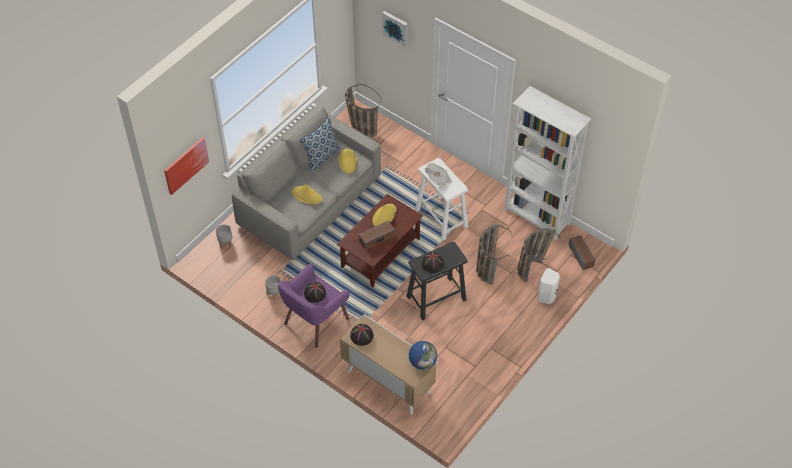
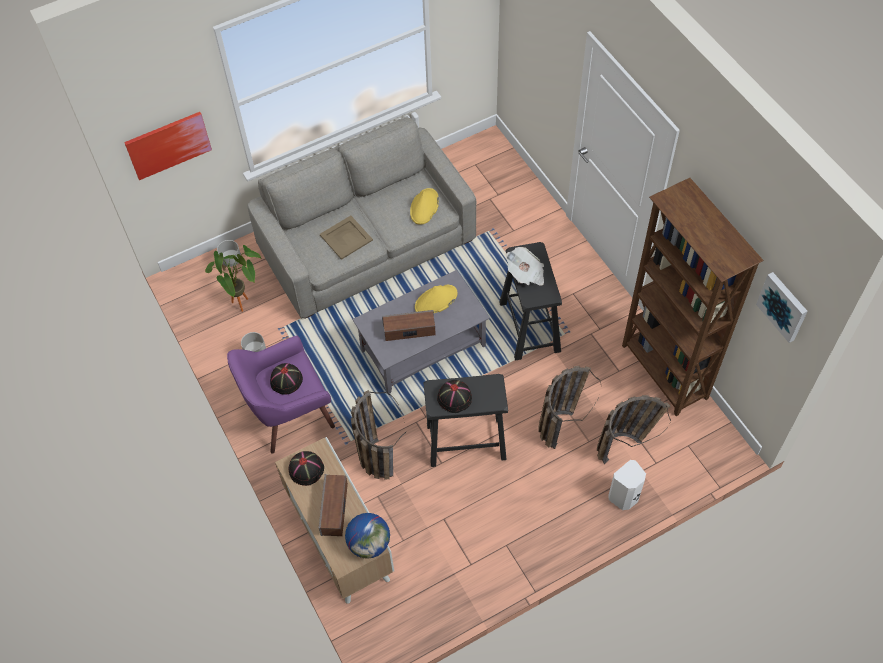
camera: 25 degrees right, 5 degrees up
(248, 265) = (244, 305): none -> potted plant
(307, 196) = (346, 237): yellow hat -> beige tray
(321, 157) = (393, 190): pillow -> none
(359, 126) = (482, 163): basket -> basket (374, 451)
(381, 252) = (424, 347): brown coffee table -> grey coffee table
(396, 28) = (543, 34): picture -> picture (783, 306)
(441, 218) = (529, 327): white stool -> black stool
(536, 218) = (664, 373): white bookcase -> brown bookcase
(581, 255) = (704, 452): speaker -> speaker (334, 509)

